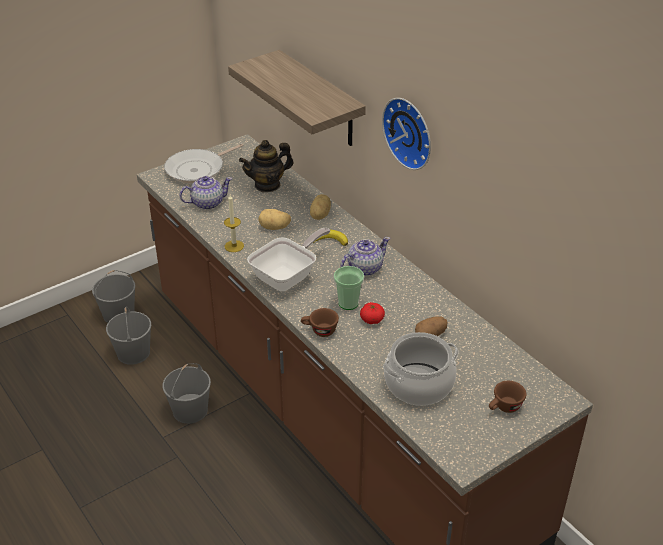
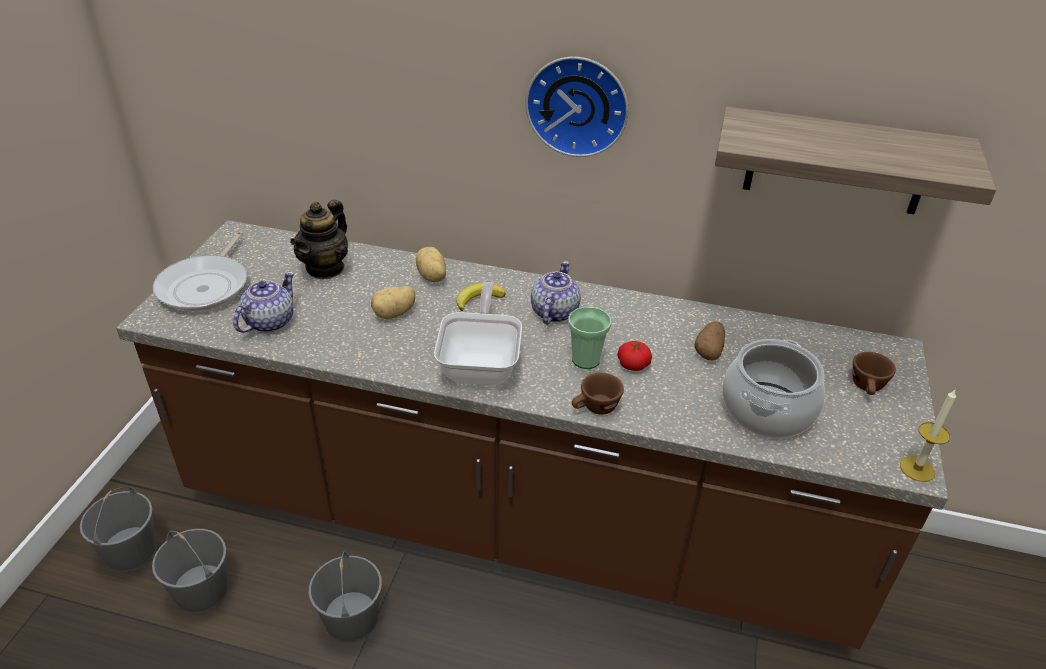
camera: 40 degrees left, 0 degrees up
(234, 246) = (369, 359): candle -> candle (917, 469)
(320, 100) = (380, 118): shelf -> shelf (837, 162)

